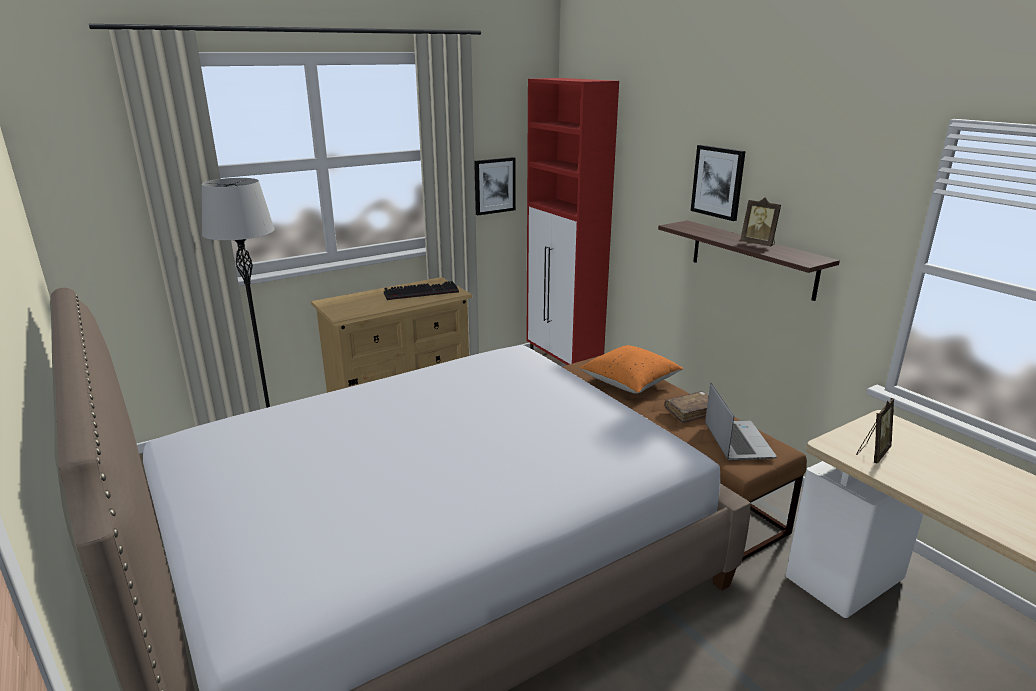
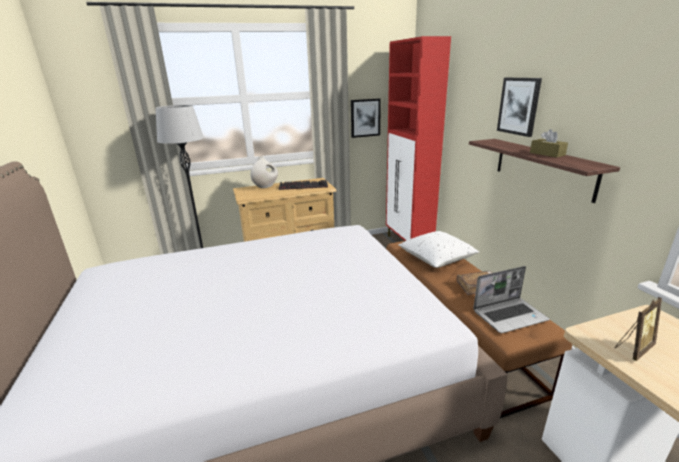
camera: 15 degrees right, 0 degrees up
(362, 295) = (266, 186): none -> white vase
(629, 383) = (436, 259): orange pillow -> white pillow
(736, 441) = (510, 315): laptop -> laptop turned 60 degrees clockwise
(759, 244) = (547, 154): picture frame -> brown tissue box

